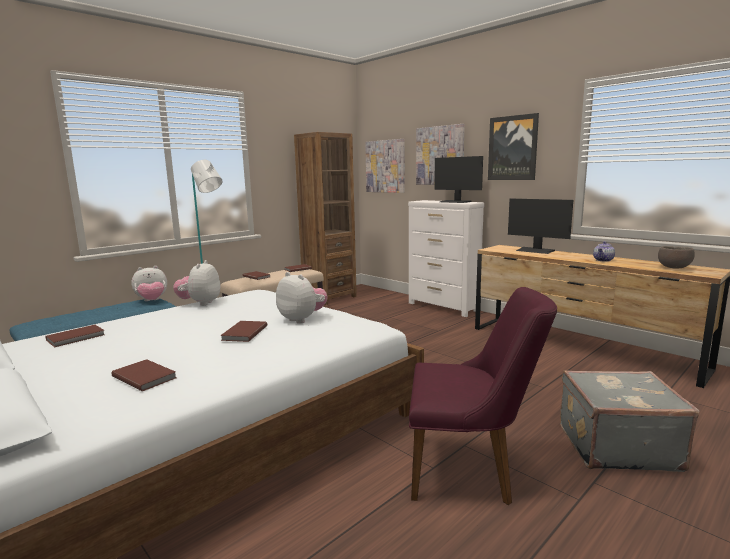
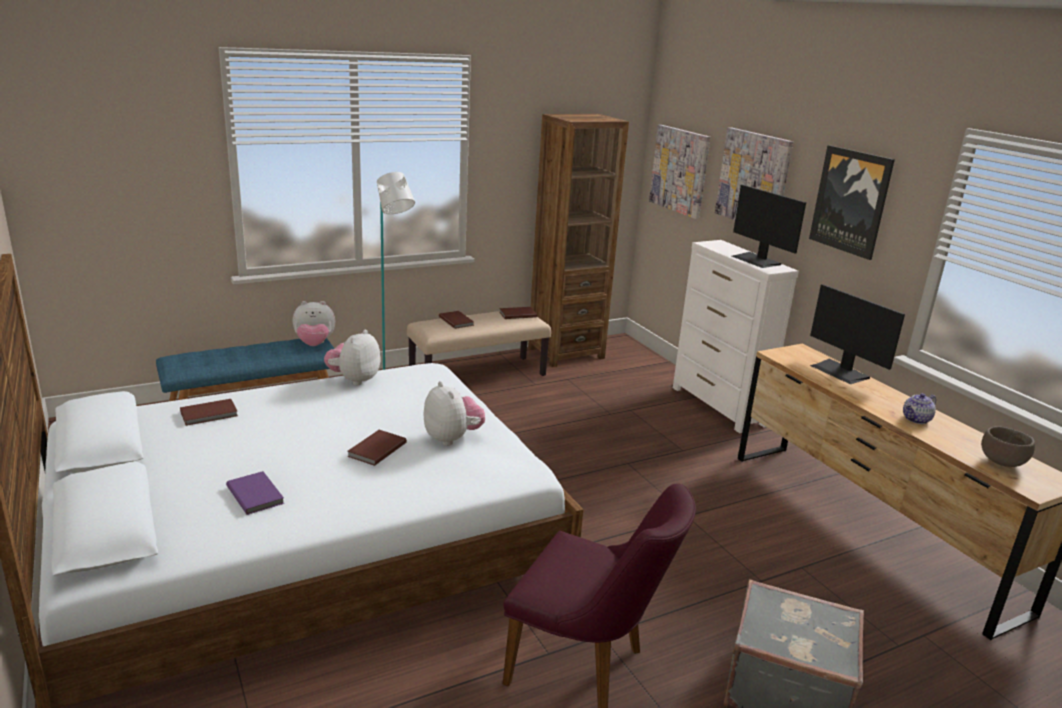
camera: 15 degrees right, 10 degrees up
(145, 376) = (256, 494): brown book -> purple book

